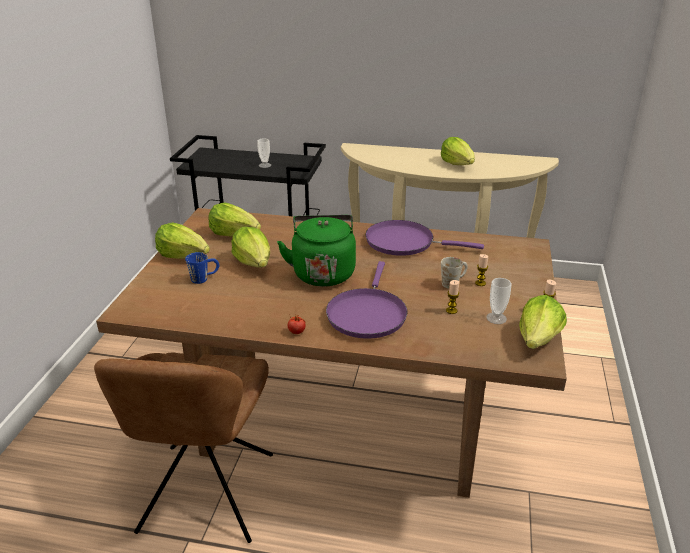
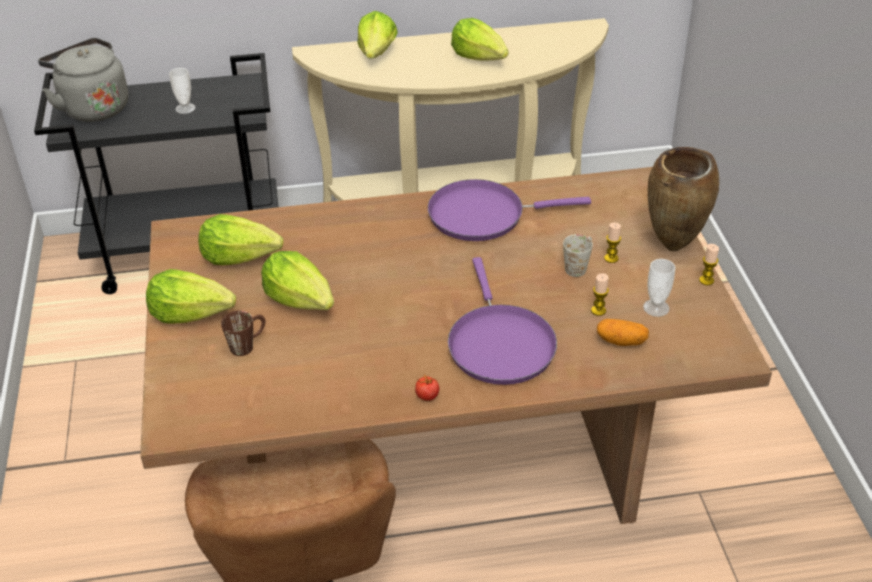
camera: 20 degrees left, 10 degrees up
(204, 278) = (248, 344): blue mug -> brown mug
(214, 157) = (93, 107): none -> grey kettle
(323, 272) = (404, 292): green kettle -> none
(457, 332) = (621, 341): none -> potato
(532, 286) = (673, 247): none -> brown vase
(538, 339) = (717, 325): lettuce -> lettuce (377, 53)

